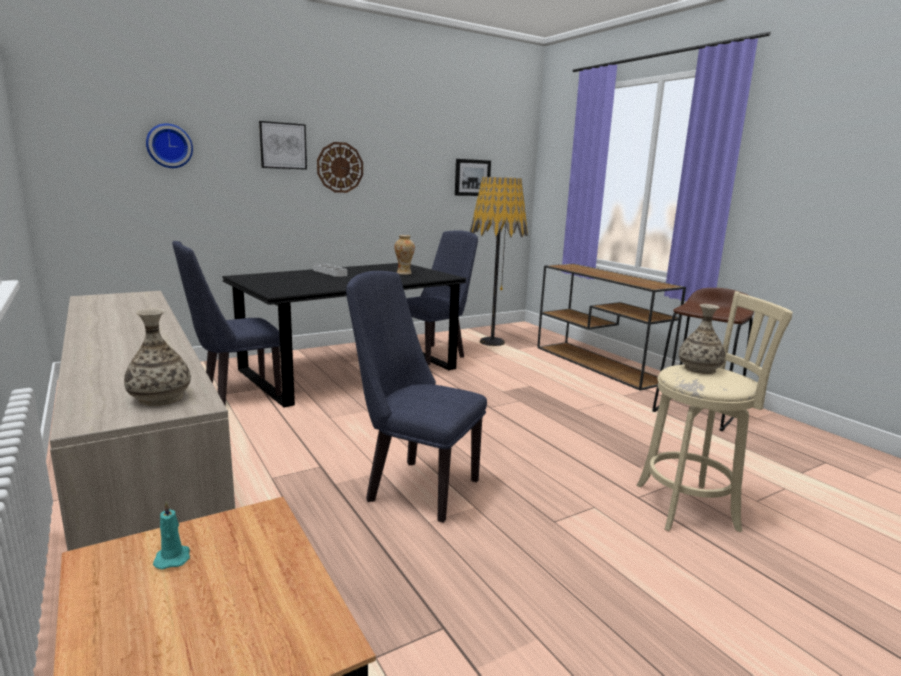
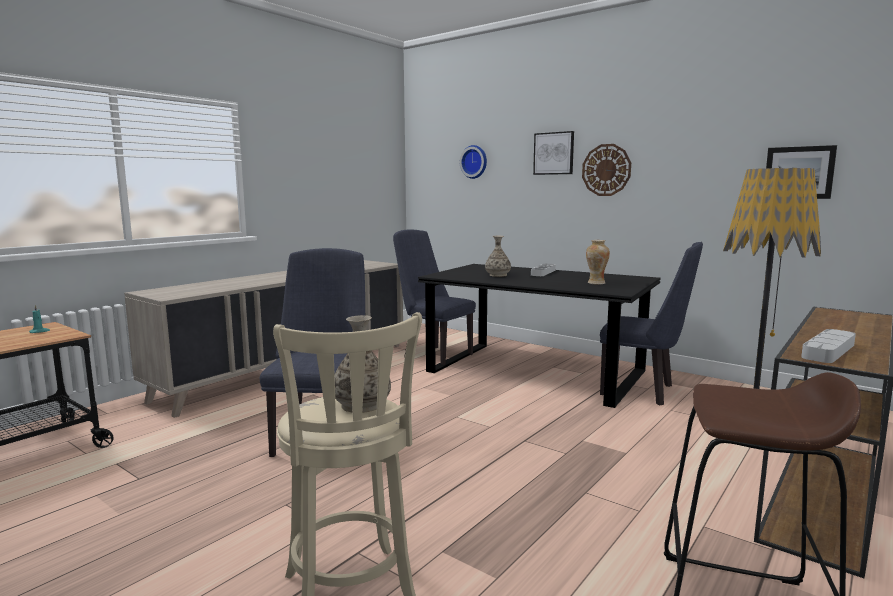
camera: 70 degrees right, 5 degrees down
(160, 398) = (177, 293): vase -> vase (497, 275)
(643, 283) = (828, 351): none -> grey tray

